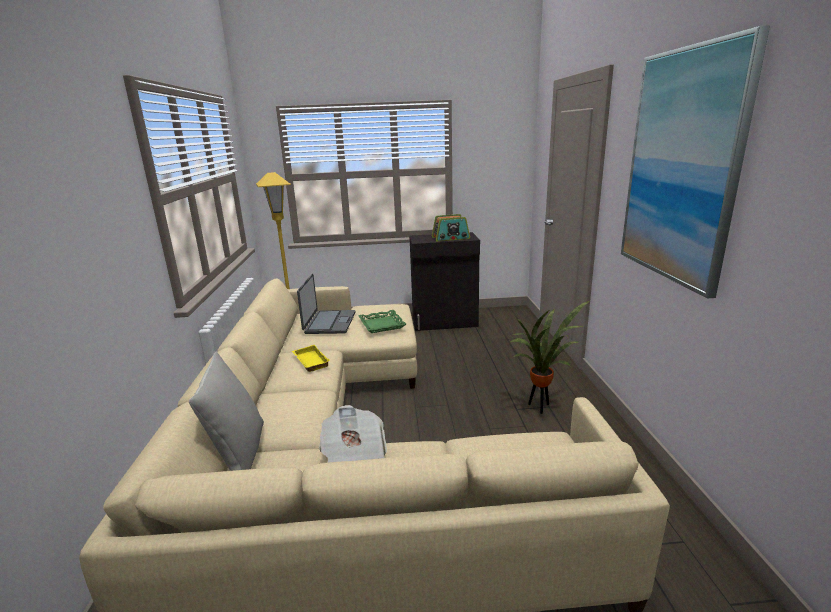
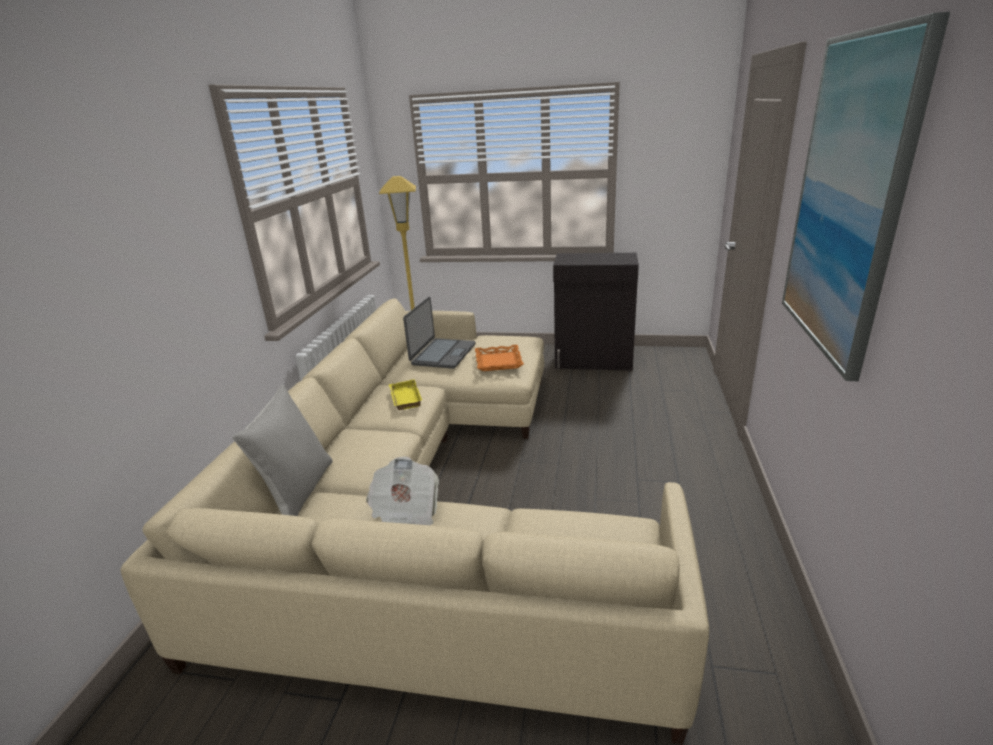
camera: 15 degrees right, 5 degrees up
(381, 325) = (498, 362): green tray -> orange tray
(450, 238) = (604, 260): radio -> none
(541, 407) = (668, 481): potted plant -> none

